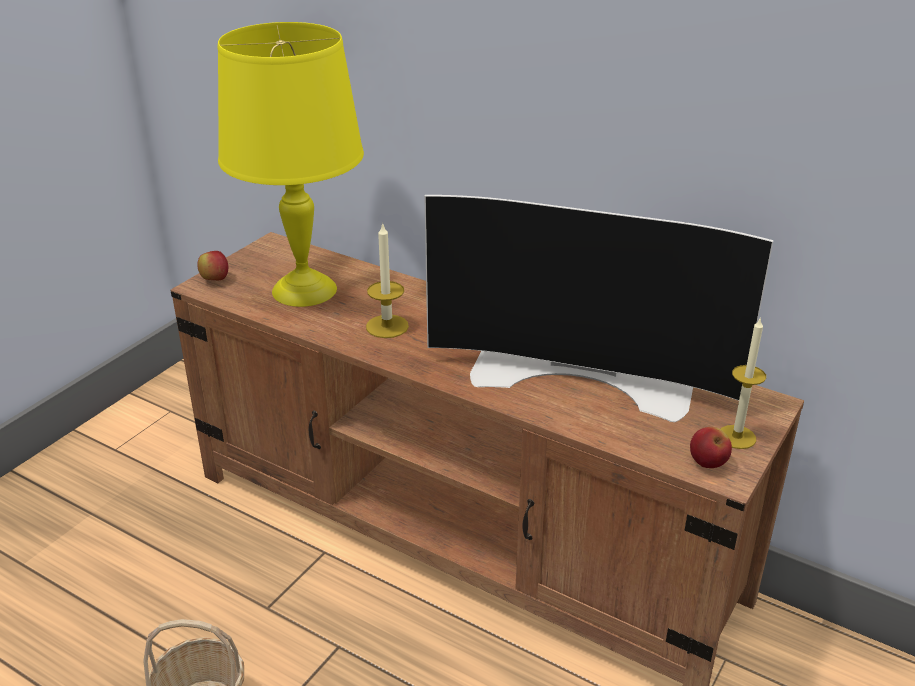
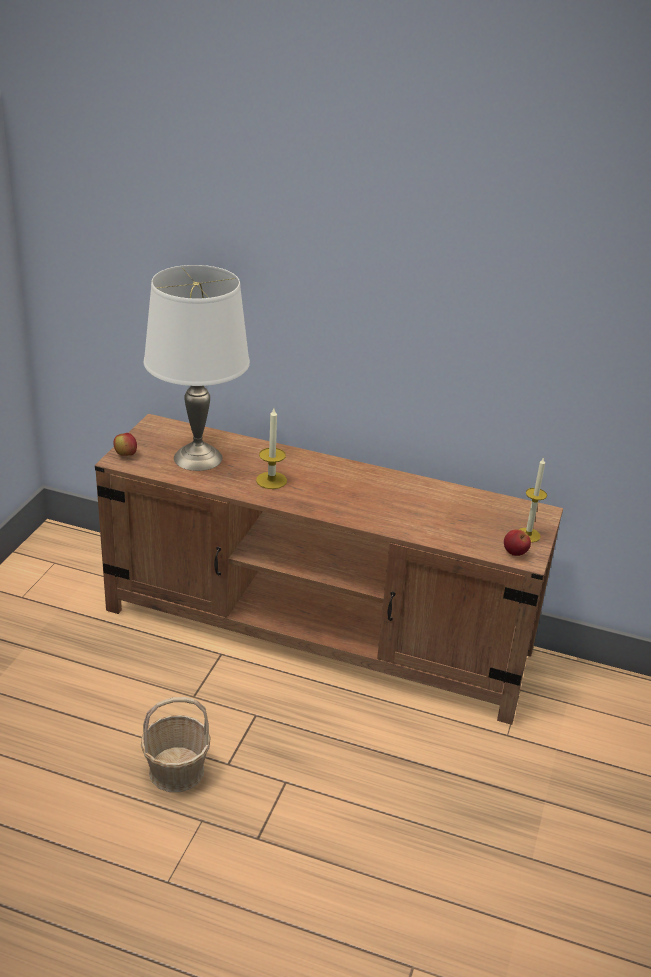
camera: 15 degrees left, 0 degrees up
(304, 290) = (198, 458): yellow table lamp -> white table lamp
(583, 376) = (419, 504): television -> none

